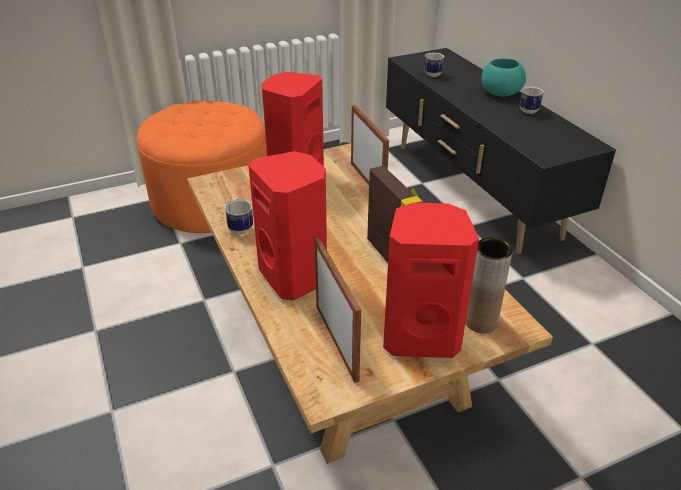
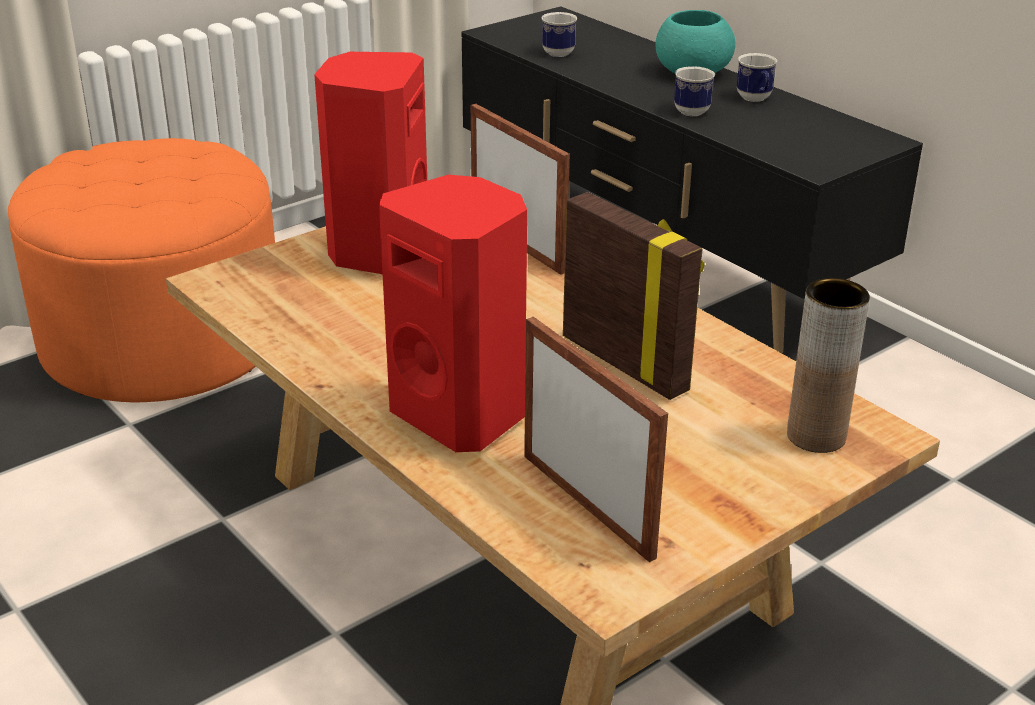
camera: 15 degrees left, 5 degrees down
(240, 227) = (317, 348): mug -> mug (688, 110)
(420, 336) = (727, 473): red speaker -> none

